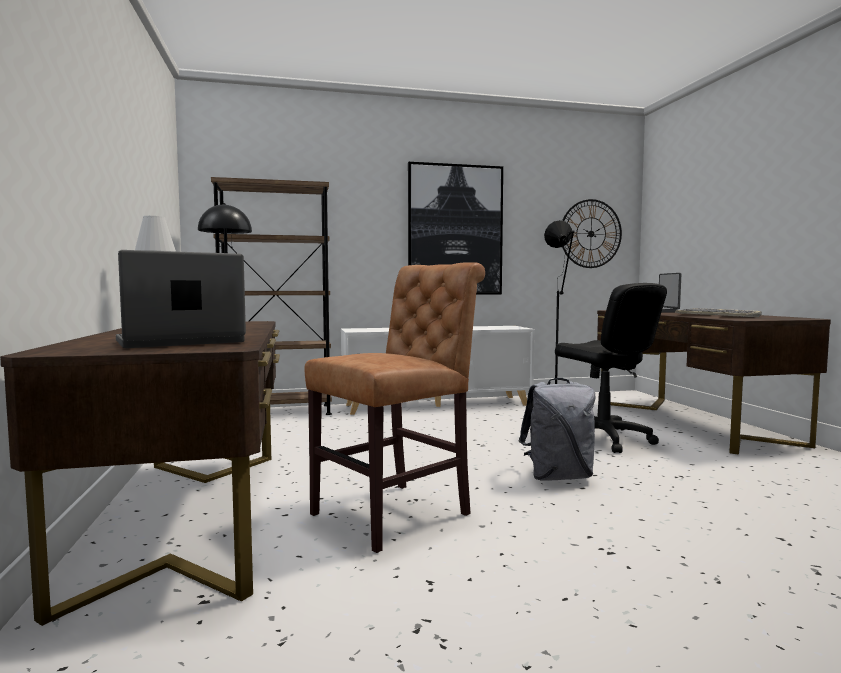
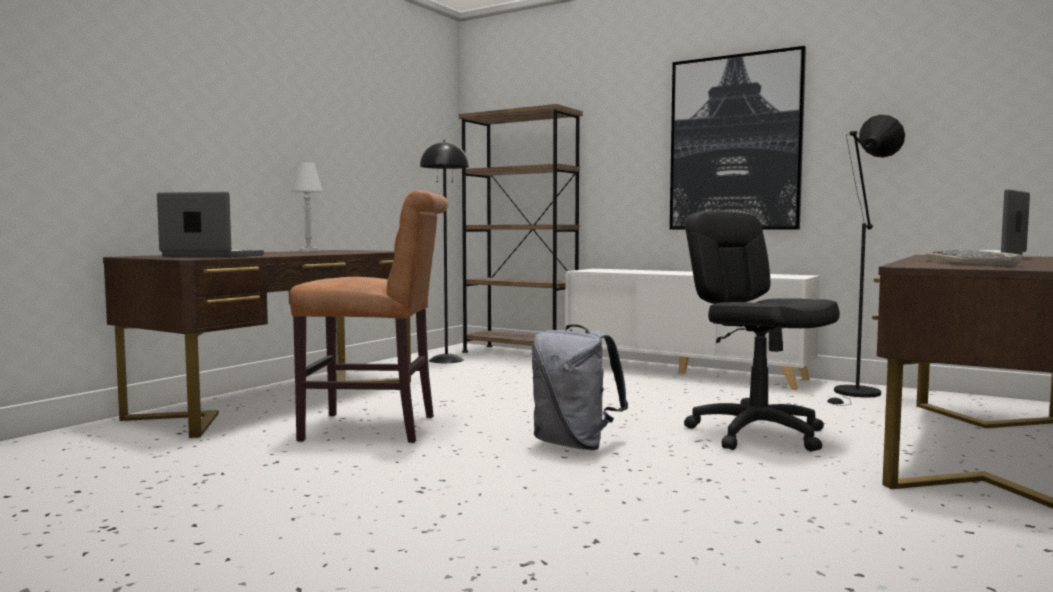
camera: 45 degrees right, 0 degrees up
(590, 233) = (969, 129): wall clock -> none
(603, 439) = (757, 434): black office chair -> black office chair turned 135 degrees clockwise

